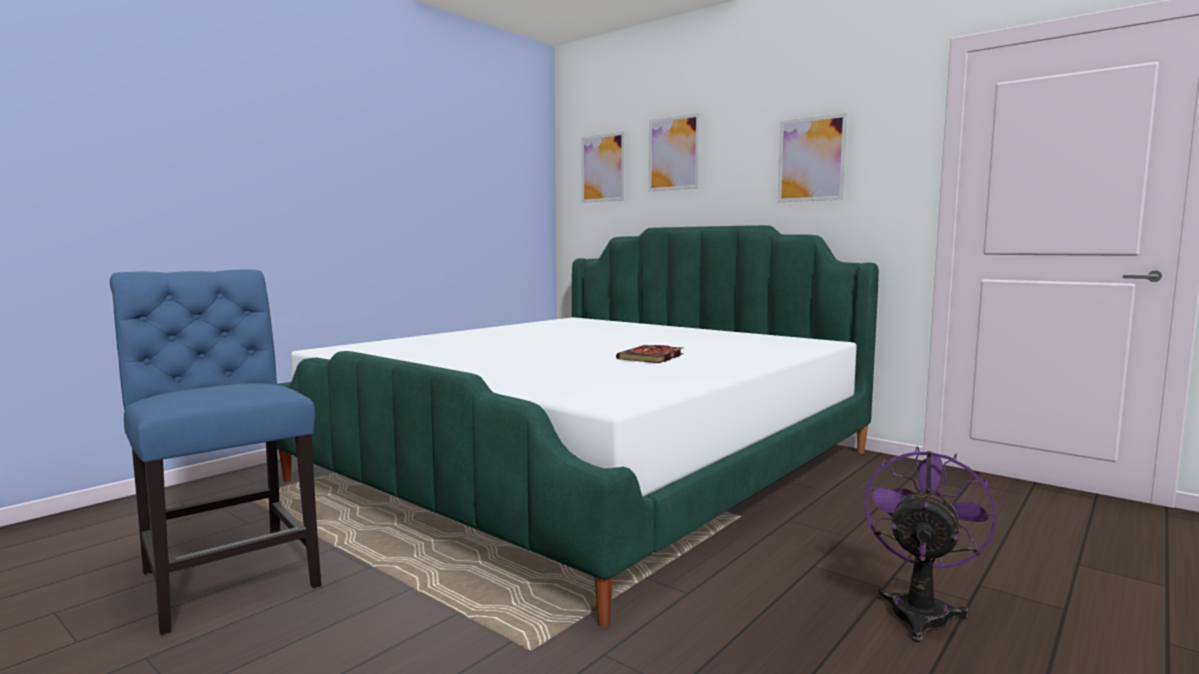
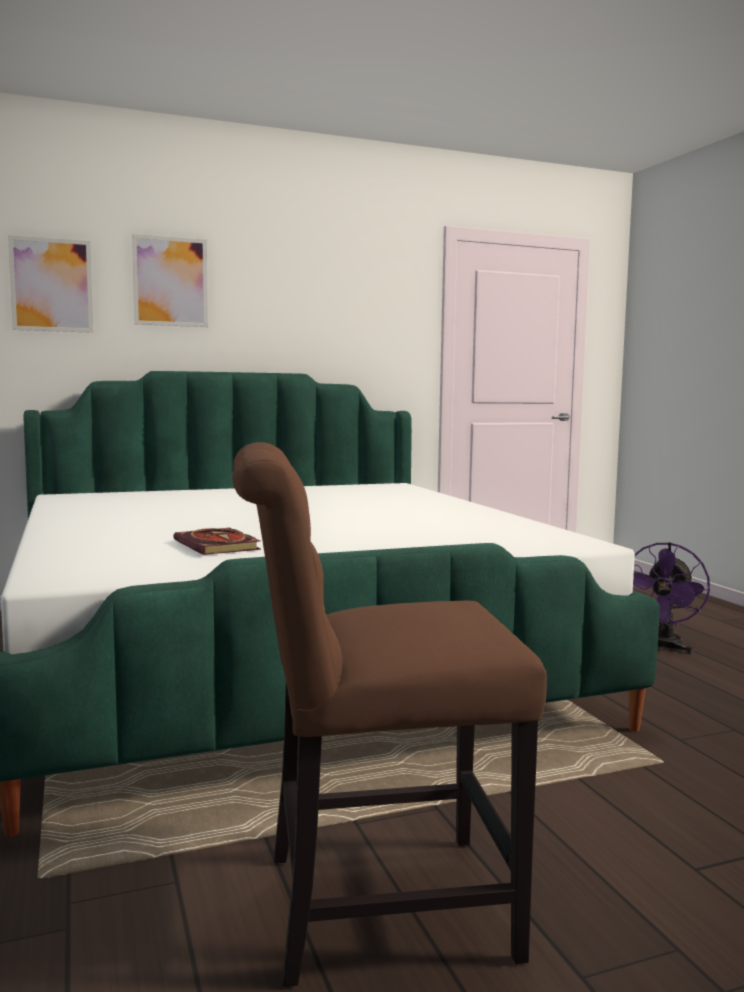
camera: 60 degrees left, 0 degrees up
(227, 575) = (372, 906): blue chair -> brown chair
(651, 357) = (392, 514): book -> book (219, 546)
(811, 159) = (335, 310): picture -> none
(920, 610) = (662, 647): purple fan -> purple fan turned 120 degrees counterclockwise

